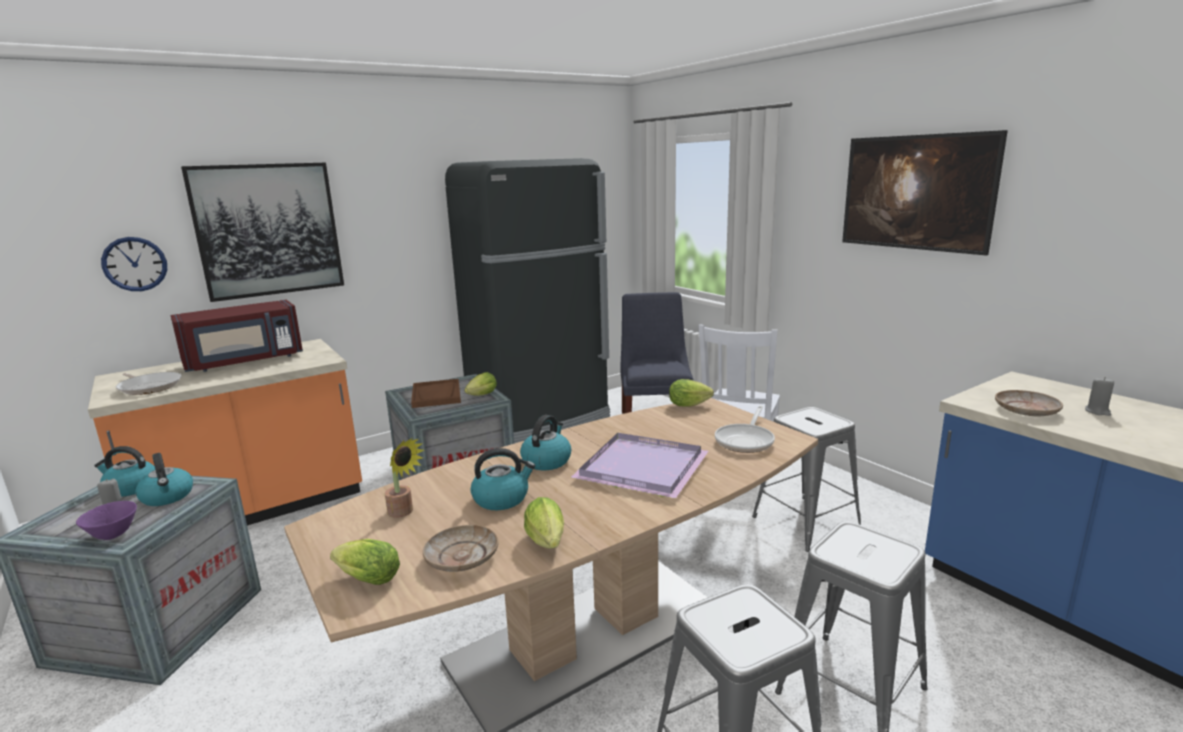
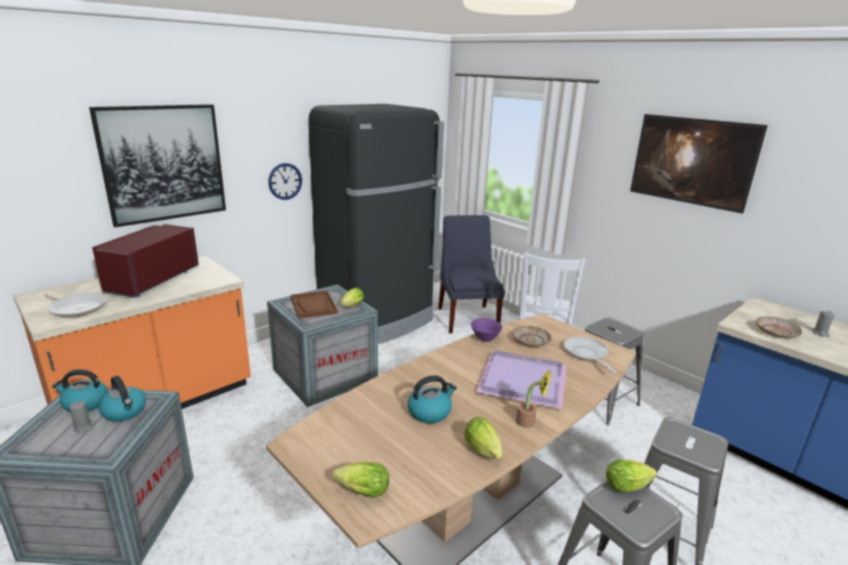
camera: 10 degrees left, 5 degrees up
(113, 535) = (95, 452): purple bowl -> purple bowl (485, 339)
(135, 264) = (47, 195): wall clock -> wall clock (285, 181)
(245, 361) = (151, 280): red microwave -> red microwave turned 150 degrees clockwise
(404, 512) = (359, 428): potted plant -> potted plant (529, 423)
(461, 557) = (425, 468): beige plate -> beige plate (530, 341)
(546, 461) = (447, 375): kettle -> none
(691, 405) = (533, 321): lettuce -> lettuce (629, 486)
(746, 441) = (586, 354): frying pan -> frying pan turned 150 degrees clockwise

